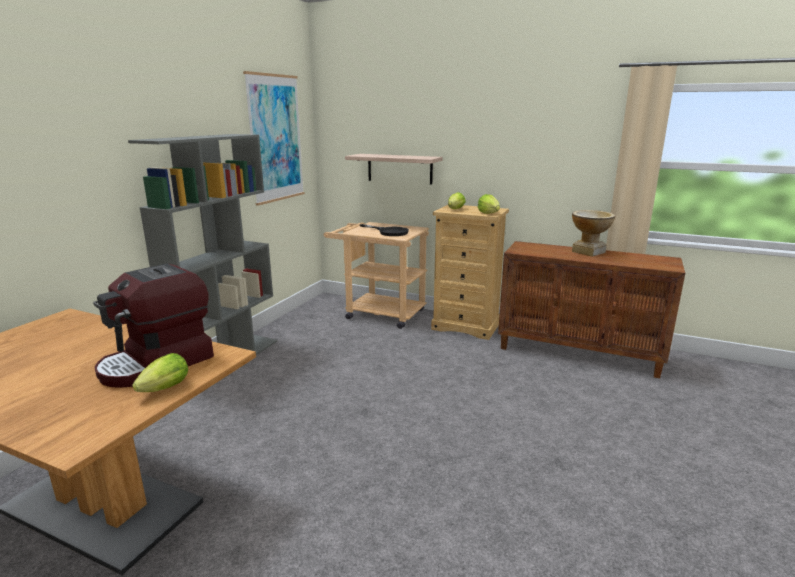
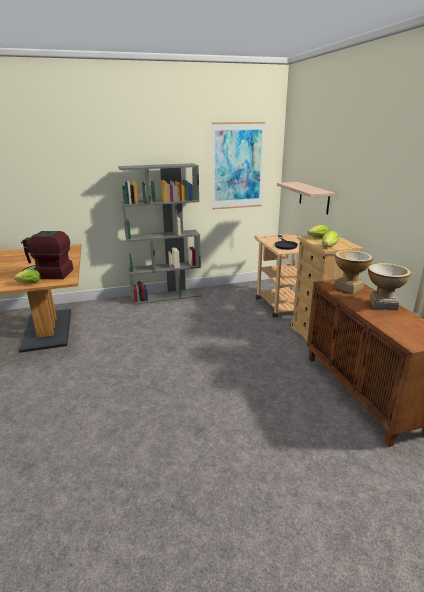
camera: 50 degrees right, 5 degrees up
(538, 249) = (348, 288): none -> vase

